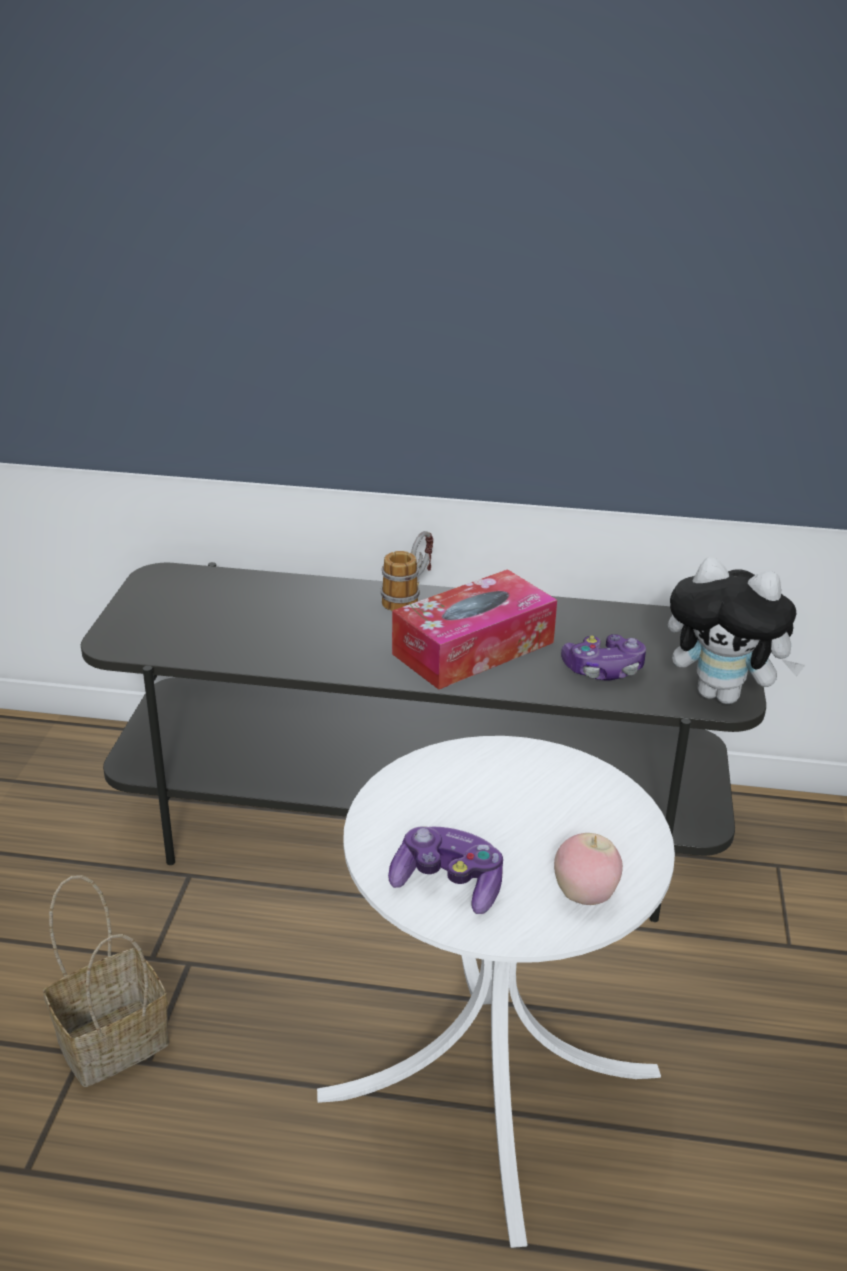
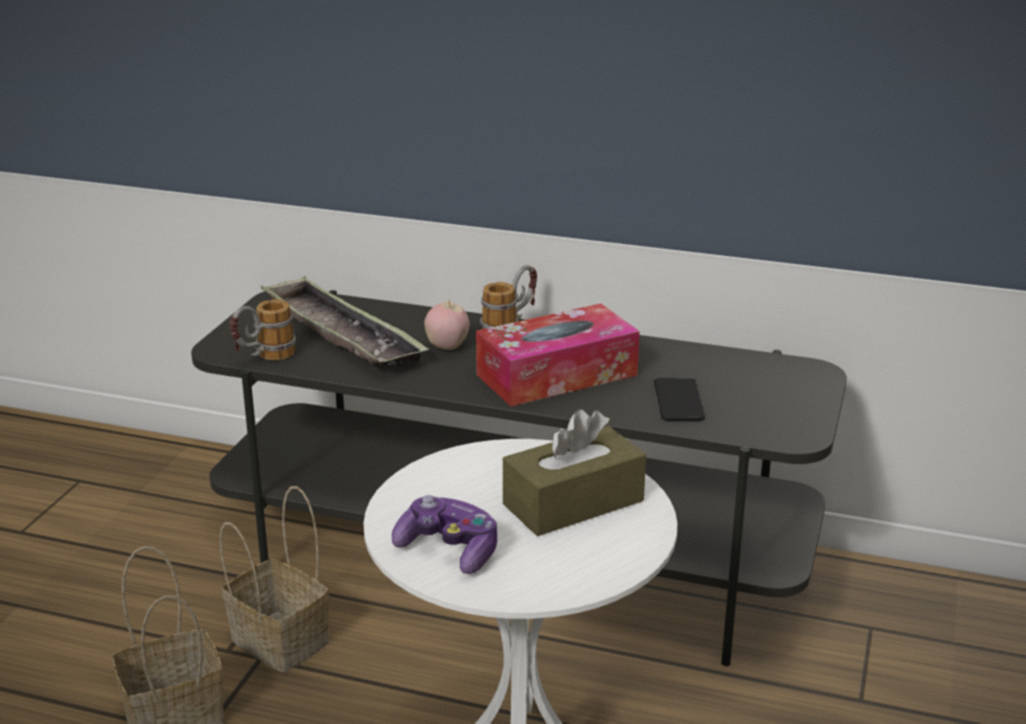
camera: 10 degrees right, 5 degrees down
(162, 651) = (263, 359): none -> mug
(201, 941) = (276, 640): none -> basket
(237, 615) = (341, 334): none -> tray
(557, 811) = (573, 503): none -> brown tissue box
(585, 896) = (573, 570): apple -> apple (447, 347)
(603, 670) = (678, 401): game controller -> phone
(723, 694) = (791, 429): plush toy -> none

